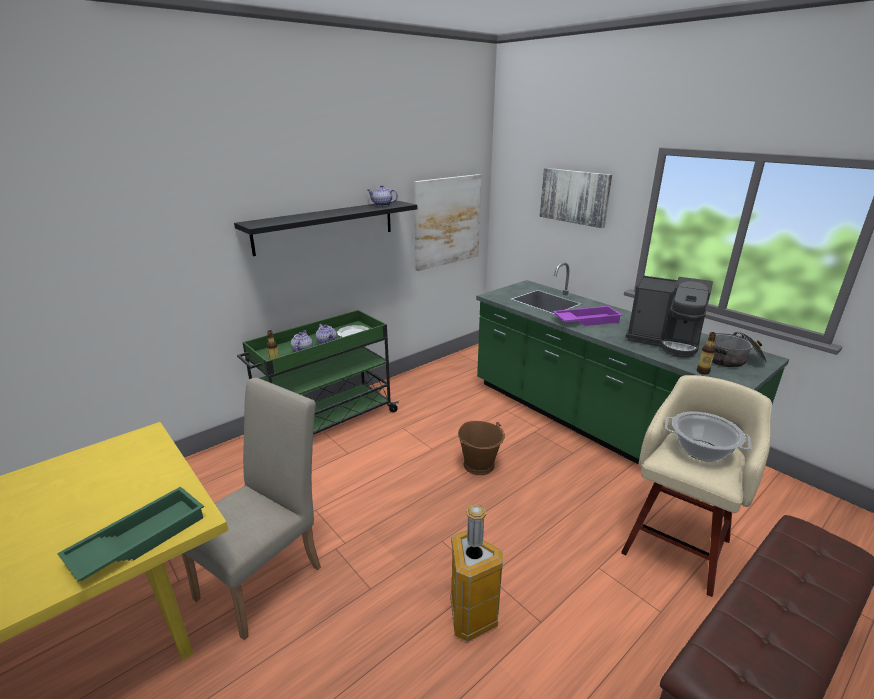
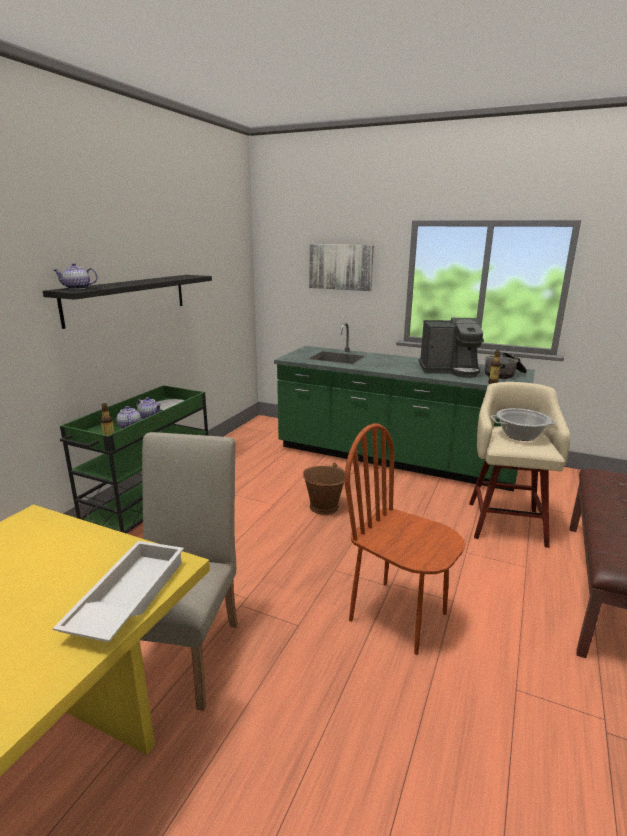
camera: 25 degrees left, 5 degrees down
(139, 538) = (126, 597): green tray -> white tray
(382, 205) = (179, 277): teapot -> teapot (77, 288)
(447, 221) = (225, 297): picture -> none
(470, 616) = (398, 616): trash can -> brown chair
(586, 320) = (381, 365): purple tray -> none

